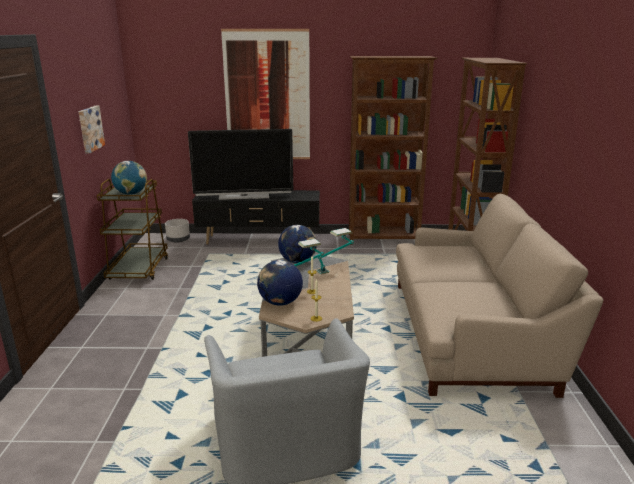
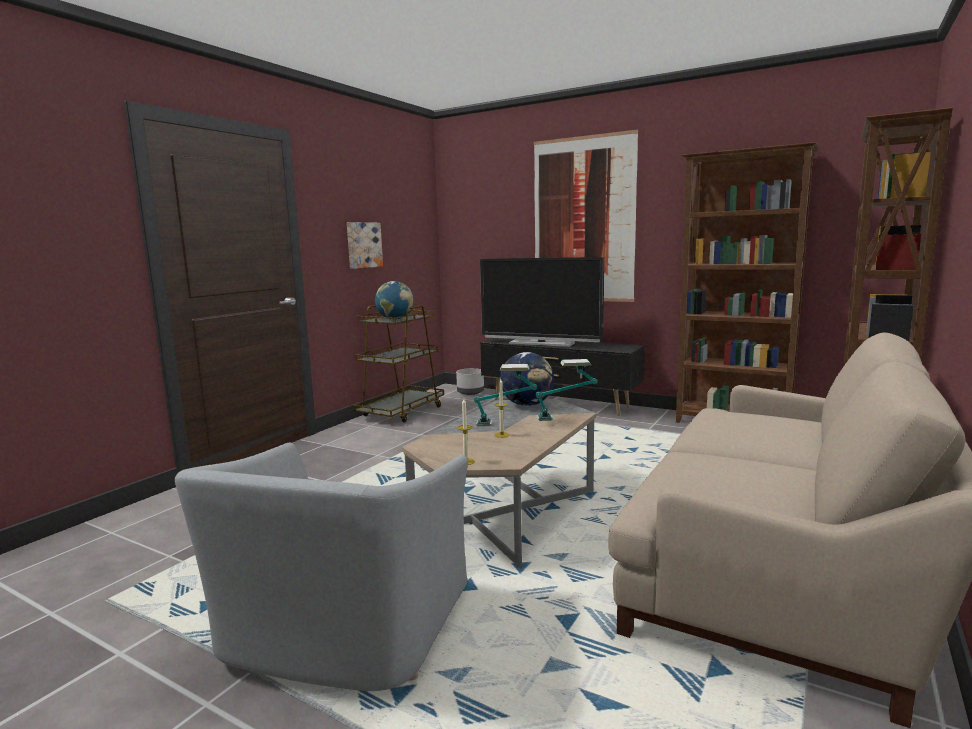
camera: 30 degrees right, 10 degrees down
(280, 302) = (445, 439): globe -> none

